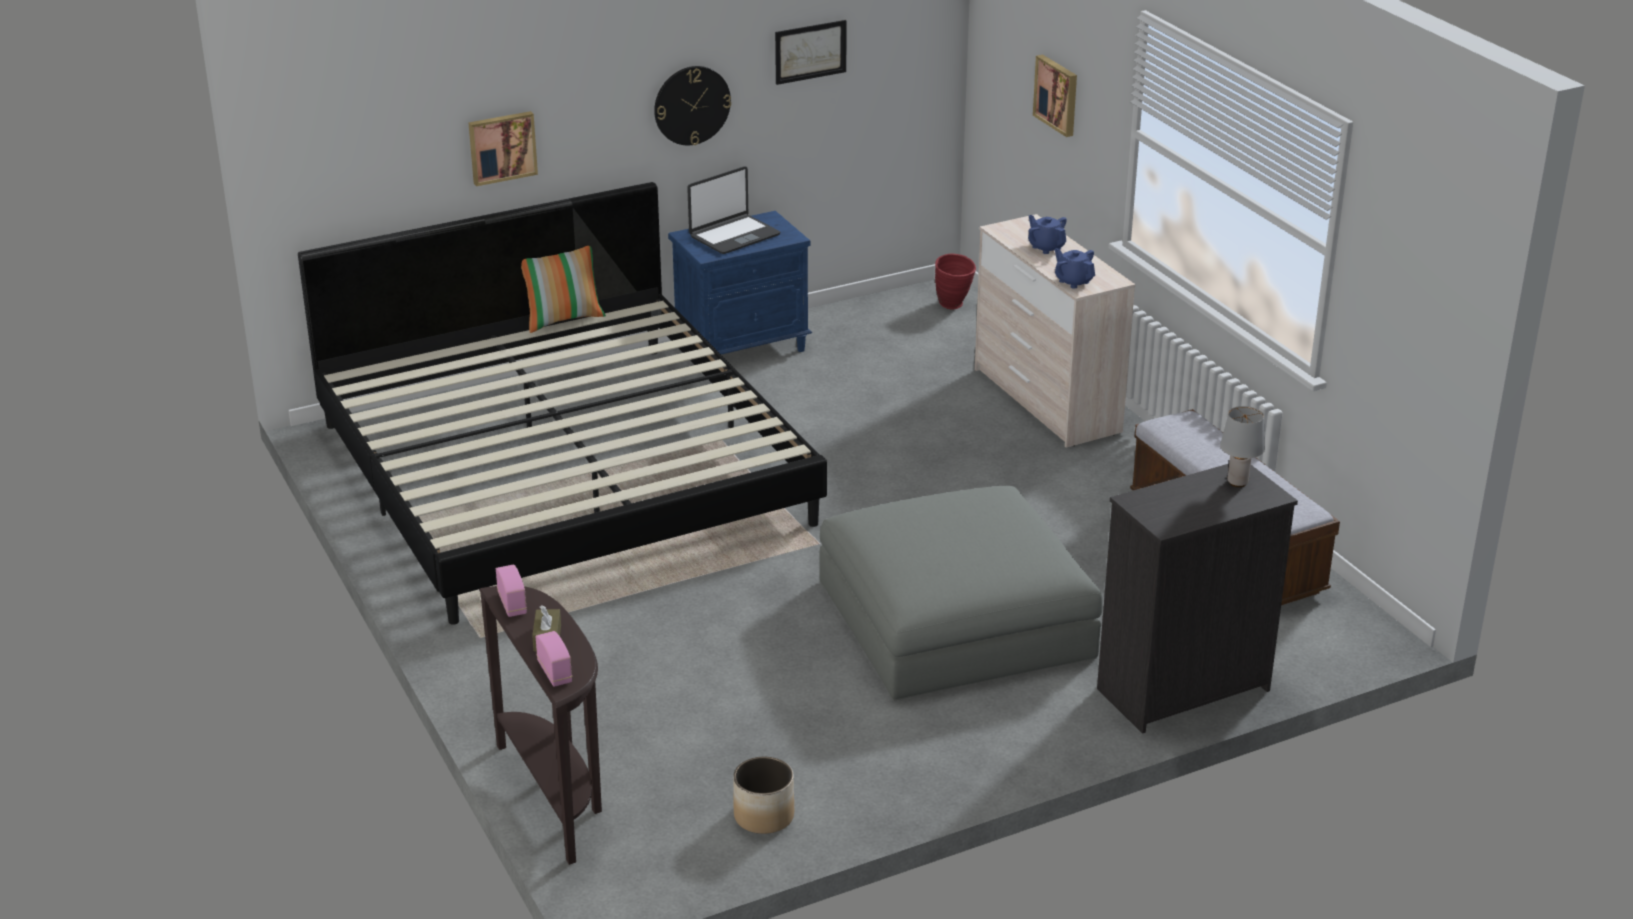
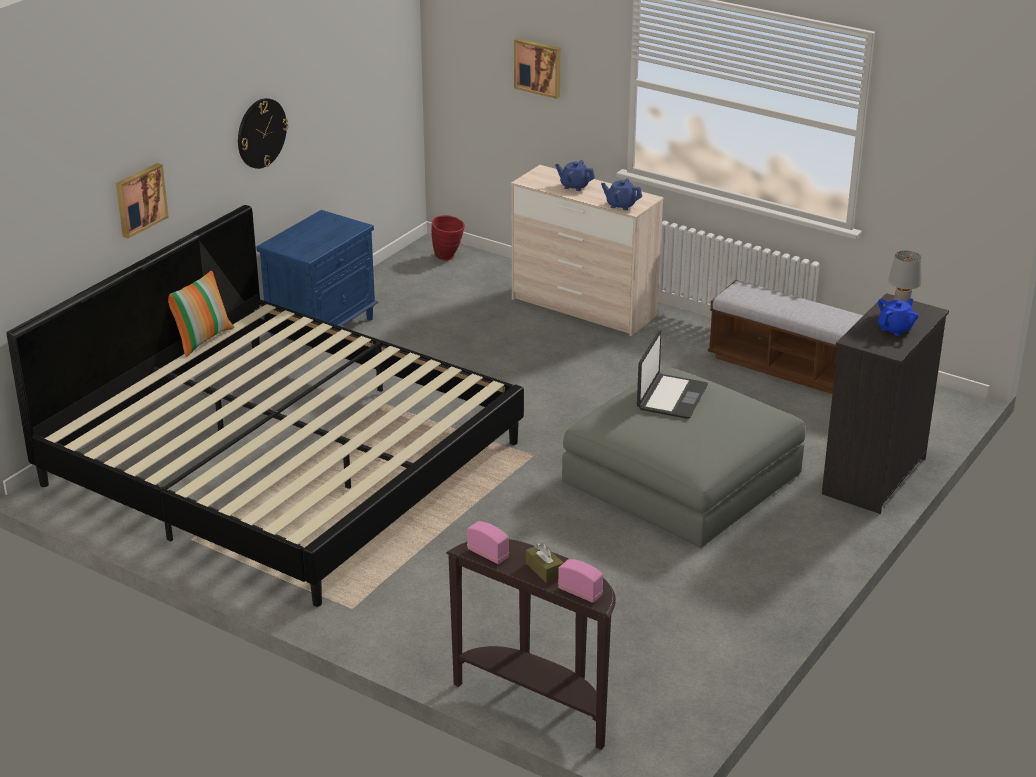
camera: 30 degrees left, 0 degrees up
(734, 235) = (311, 236): laptop -> laptop (671, 397)
(763, 816) = (700, 661): planter -> none
(810, 51) = (331, 71): picture -> none
(1201, 502) = (895, 329): none -> blue teapot

